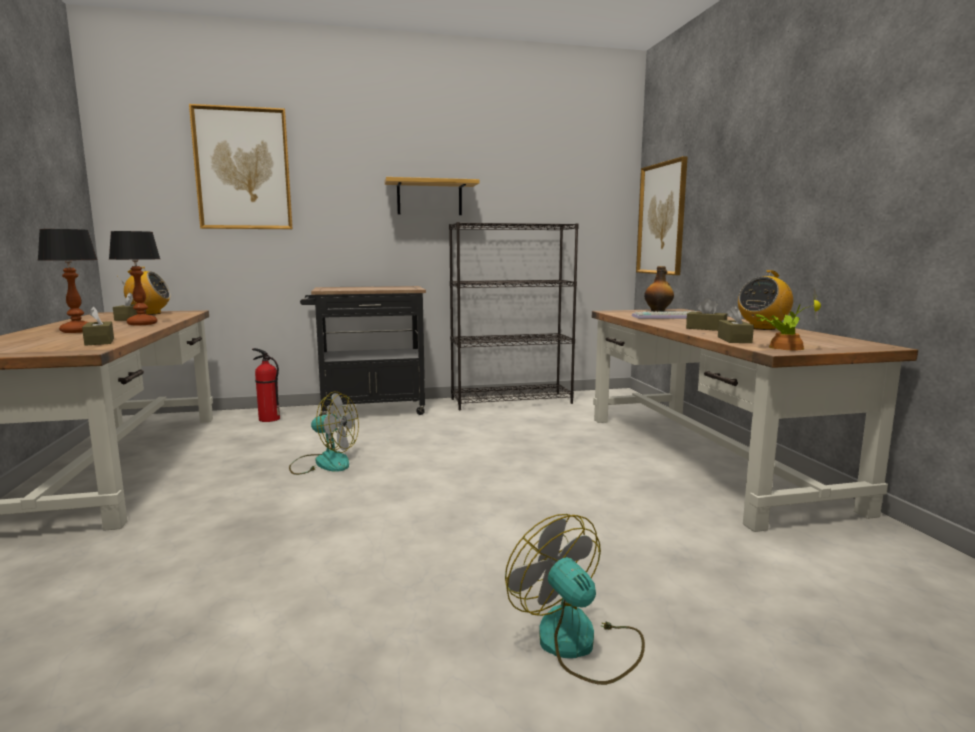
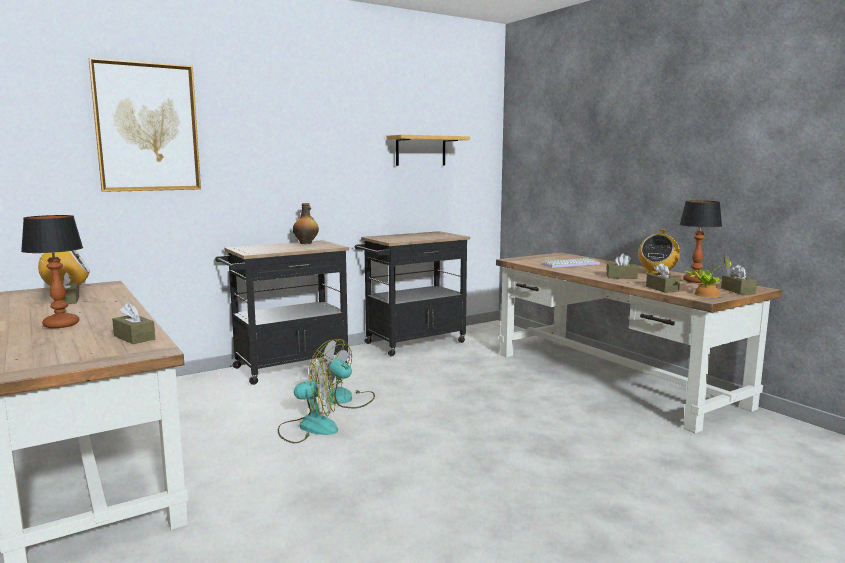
camera: 20 degrees left, 0 degrees up
(141, 324) = (105, 308): table lamp -> table lamp (695, 281)
(268, 419) = (193, 390): fire extinguisher -> none
(429, 198) = (331, 155): shelf -> shelf (420, 151)
(512, 401) = (412, 343): black bookcase -> black cart
(579, 643) = (662, 534): fan -> fan (345, 399)
(658, 311) = (549, 257): bottle -> bottle (306, 243)
(661, 219) = (531, 173): picture -> none
(843, 347) = (738, 291): none -> brown tissue box

